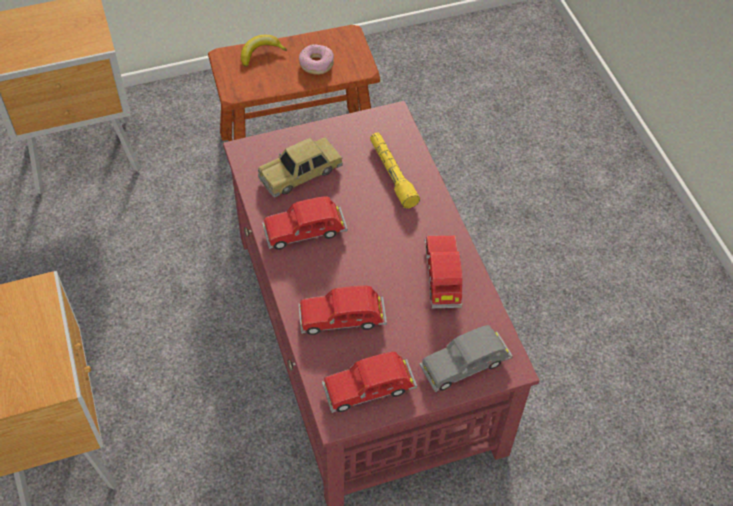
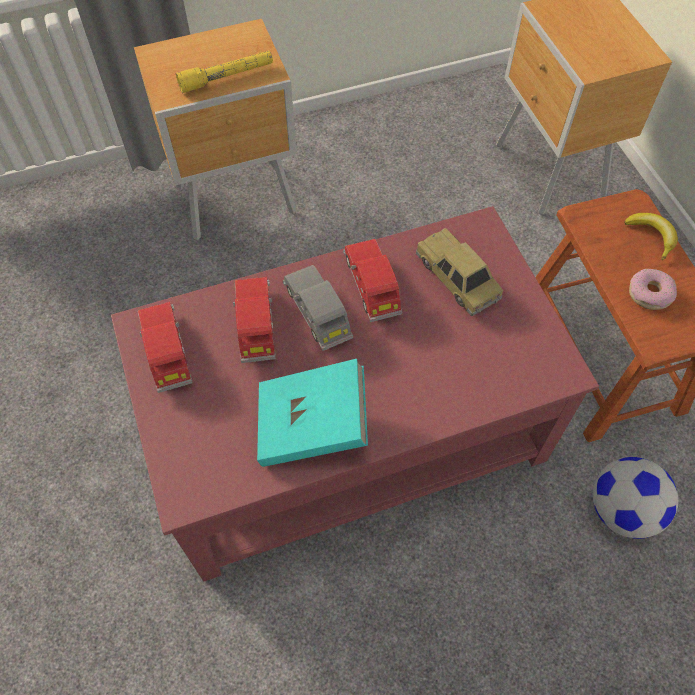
camera: 90 degrees right, 5 degrees up
(392, 174) = (468, 372): yellow flashlight -> yellow flashlight (227, 77)
(437, 159) = (622, 510): none -> football
(442, 277) = (312, 426): red toy car -> turquoise book
(465, 365) = (189, 448): grey toy car -> grey toy car (318, 314)

